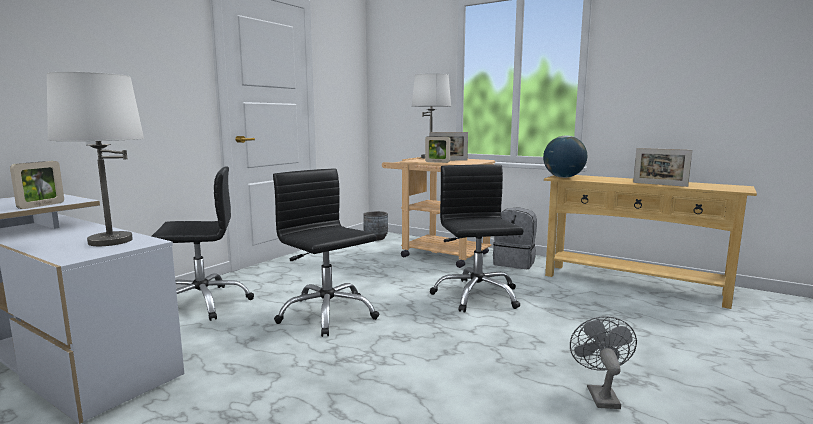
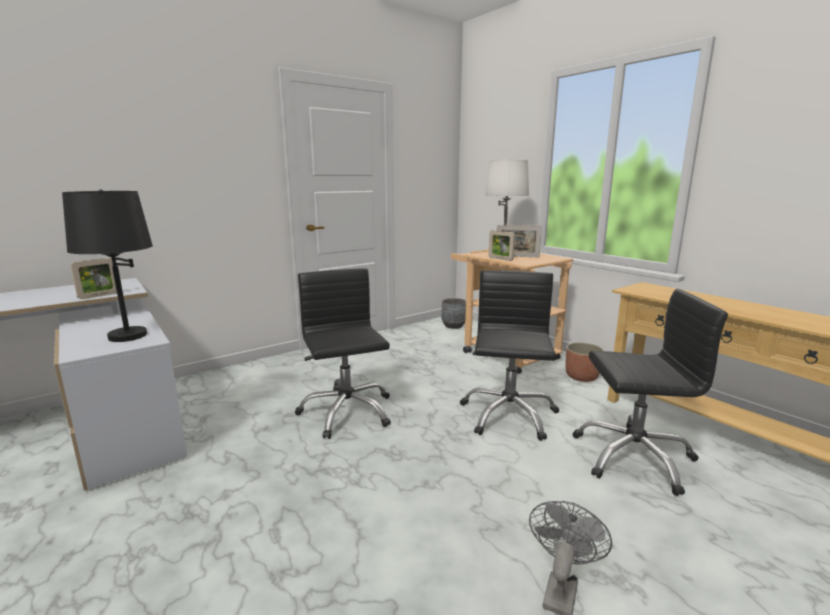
camera: 20 degrees right, 5 degrees up
(110, 241) = (127, 336): white table lamp -> black table lamp
(202, 303) = (255, 381): black office chair -> black office chair (633, 456)
(514, 263) = (582, 377): grey backpack -> planter
(564, 177) = (639, 290): globe -> none
(659, 184) = (760, 316): picture frame -> none

